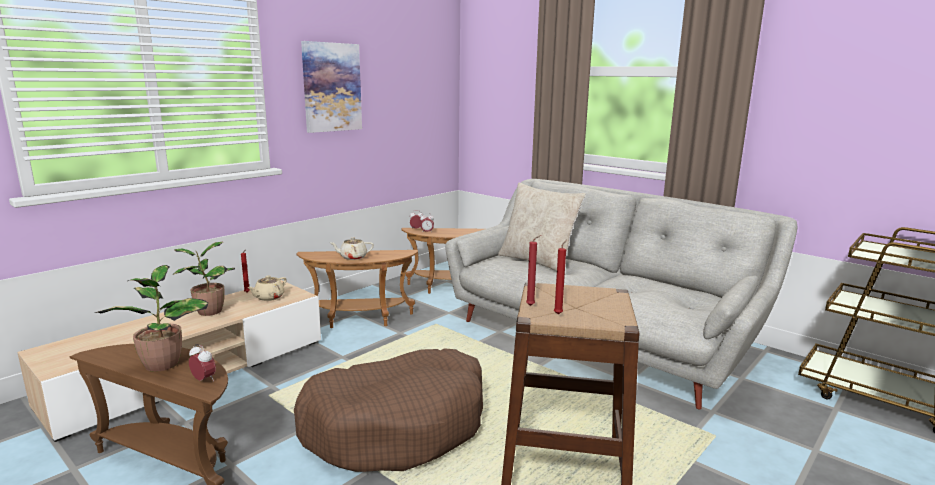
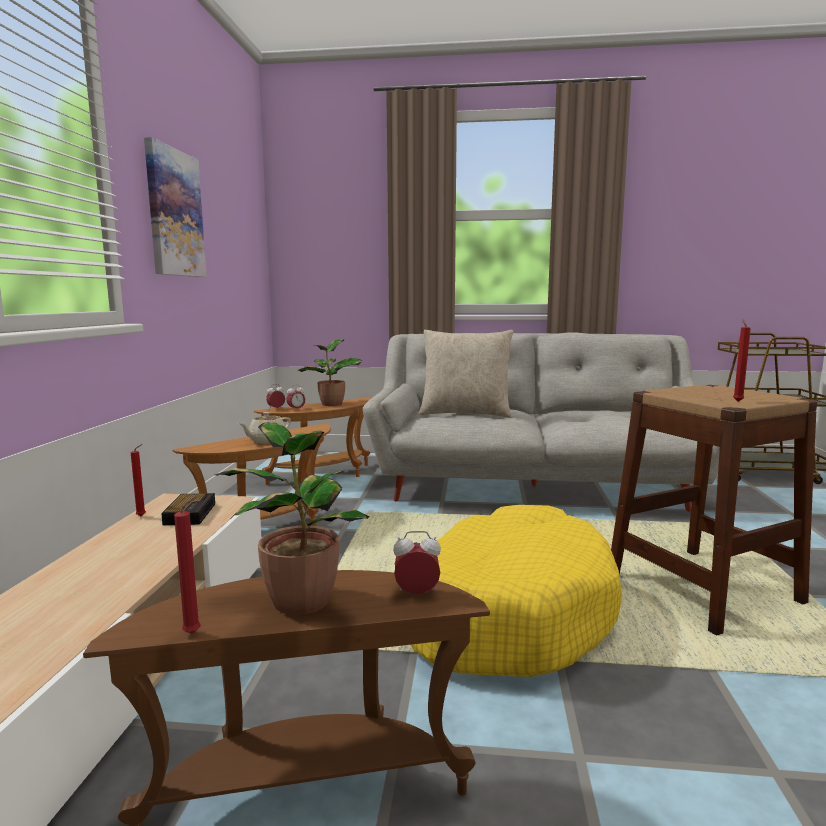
camera: 35 degrees left, 5 degrees down
(208, 312) = (125, 551): potted plant -> potted plant (331, 404)
(269, 297) = (190, 513): beige teapot -> alarm clock
(397, 426) = (506, 612): brown dog bed -> yellow dog bed
(531, 305) = (703, 400): red candle -> red candle (195, 632)

